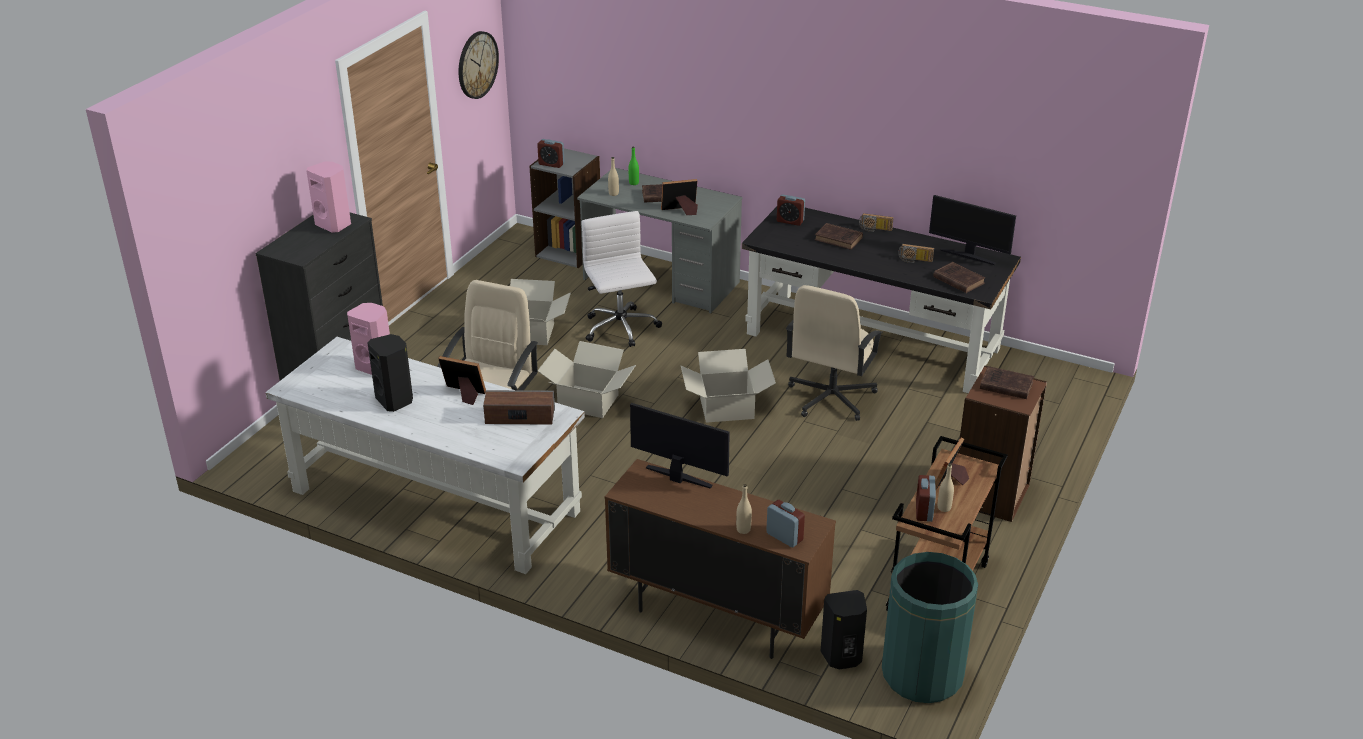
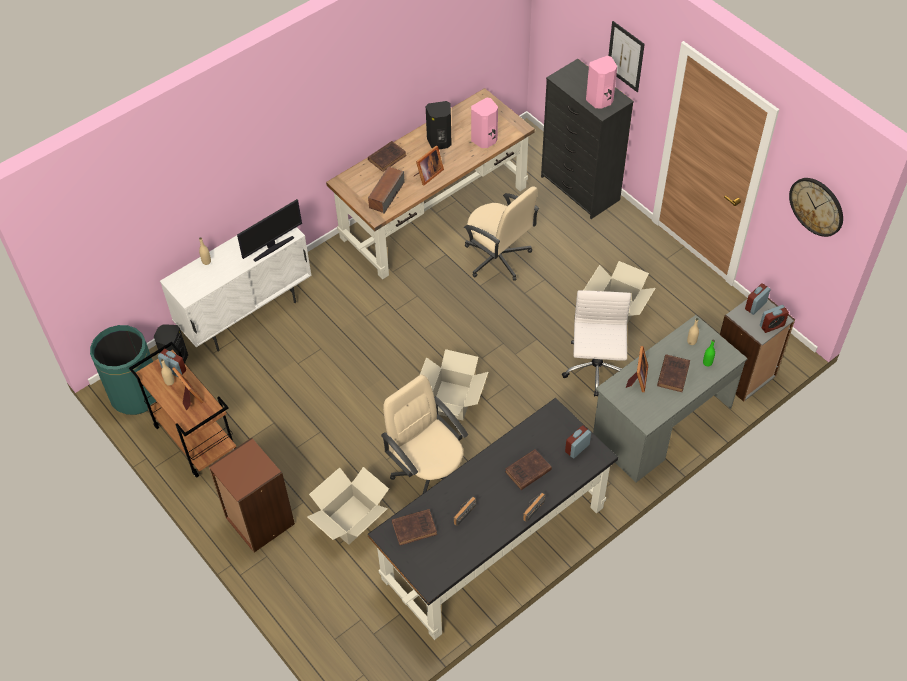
camera: 115 degrees right, 20 degrees up
(293, 169) = (625, 56): none -> picture
(433, 501) = (434, 211): white desk -> brown desk
(588, 402) = (503, 319): cardboard box -> cardboard box (350, 519)
(621, 329) = (596, 371): white office chair -> white office chair turned 90 degrees counterclockwise
(716, 616) = (247, 314): brown cabinet -> white cabinet
(784, 537) = (187, 278): alarm clock -> alarm clock (771, 325)
(968, 256) = (449, 559): monitor -> none
(1004, 385) = (250, 471): brown book -> brown book (388, 157)

